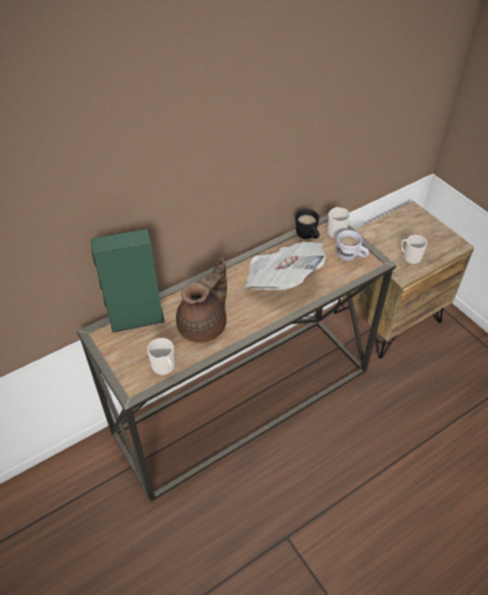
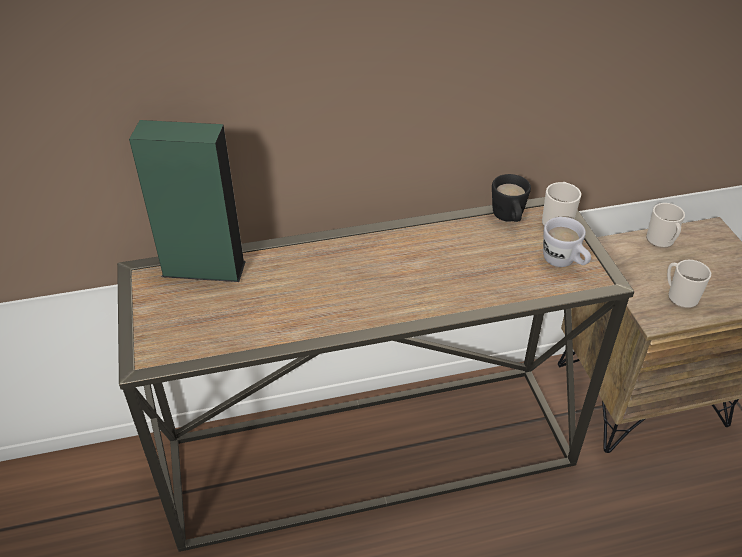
camera: 20 degrees right, 5 degrees down
(165, 368) = (205, 343): mug -> mug (661, 241)
(204, 325) = (293, 301): brown teapot -> none
(281, 280) = (438, 268): newspaper -> none

